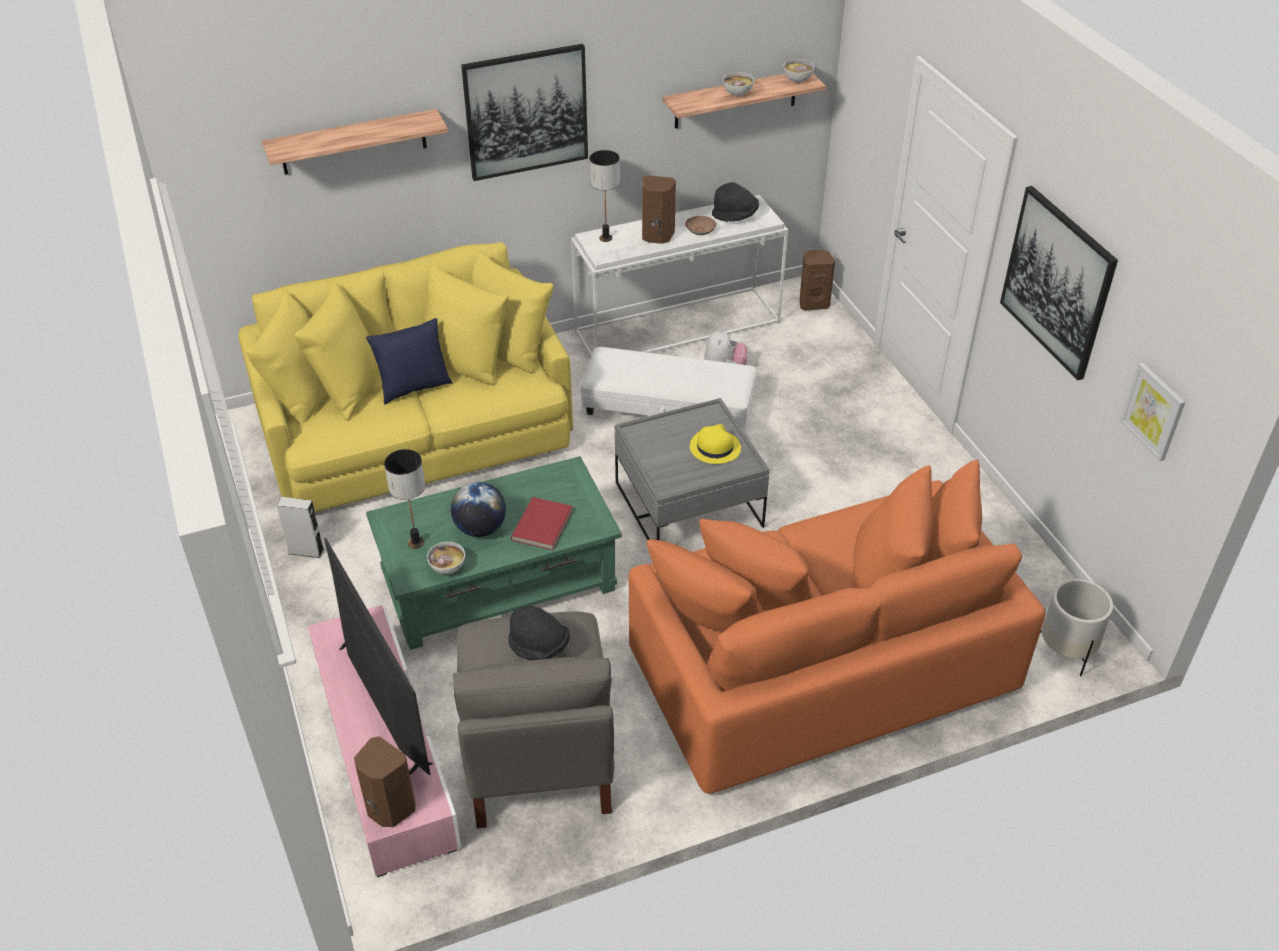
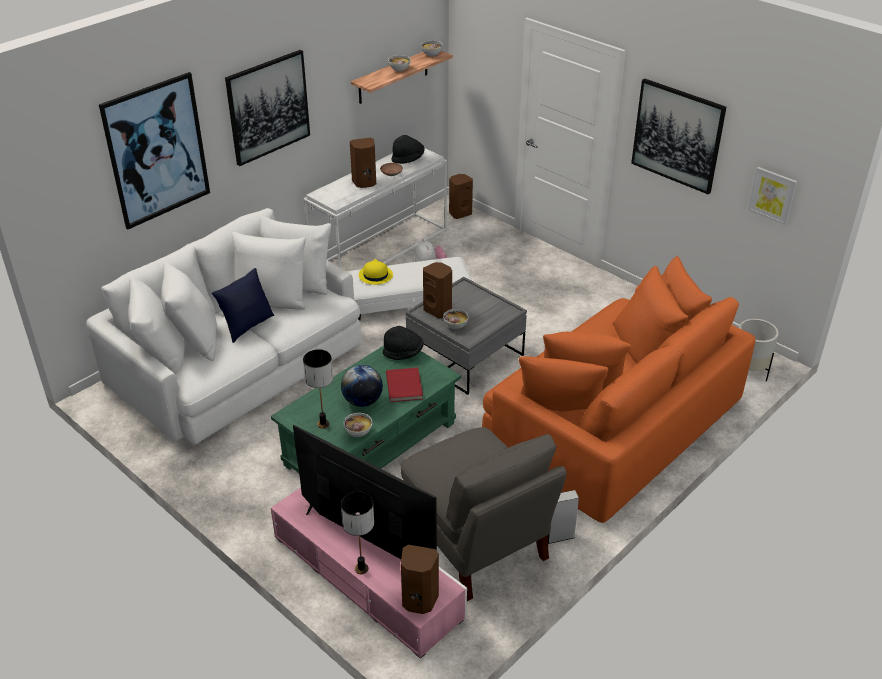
camera: 25 degrees left, 5 degrees down
(306, 551) = (212, 468): grey speaker -> grey speaker (559, 536)
(353, 142) = (157, 151): shelf -> picture
(416, 428) = (238, 363): yellow sofa -> white sofa
(539, 647) = (470, 455): black hat -> black hat (403, 353)
(606, 238) = (330, 192): table lamp -> table lamp (362, 569)
(657, 435) = (438, 310): none -> brown speaker
(664, 463) = (455, 326): none -> bowl
(714, 447) = (481, 307): yellow hat -> yellow hat (375, 275)

